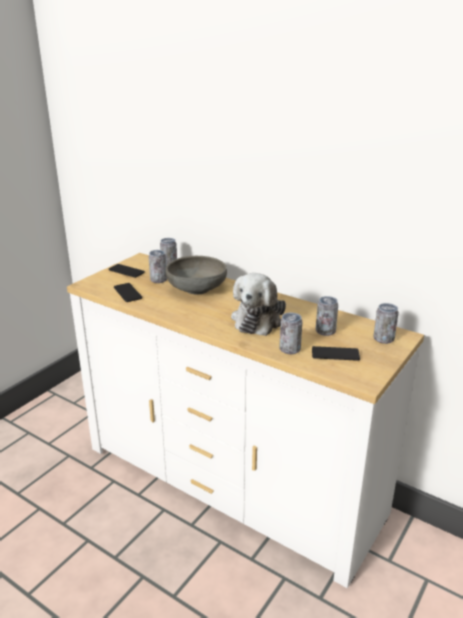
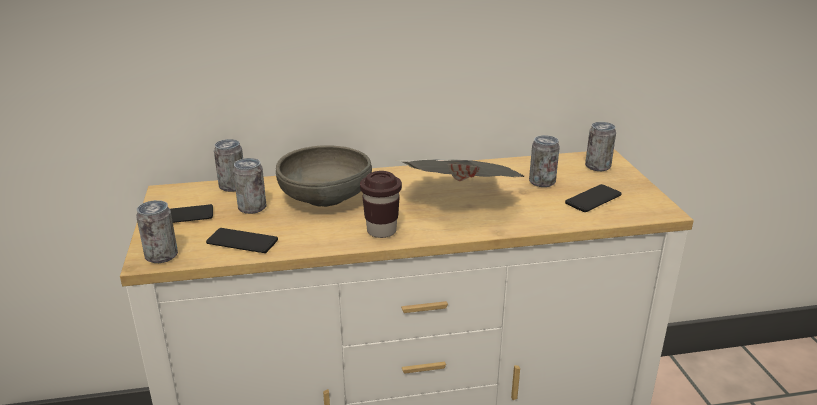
camera: 45 degrees left, 0 degrees up
(189, 316) = (381, 231): none -> brown cup
(258, 319) = (460, 200): plush toy -> newspaper
(289, 349) = (550, 214): can -> can (161, 256)

